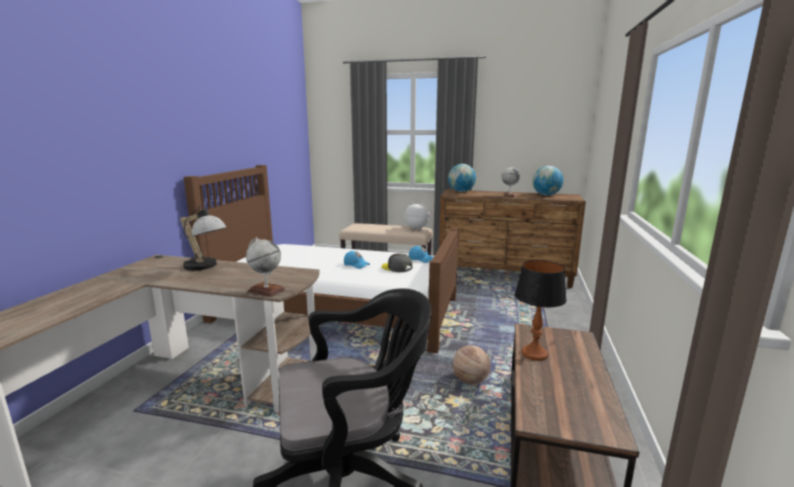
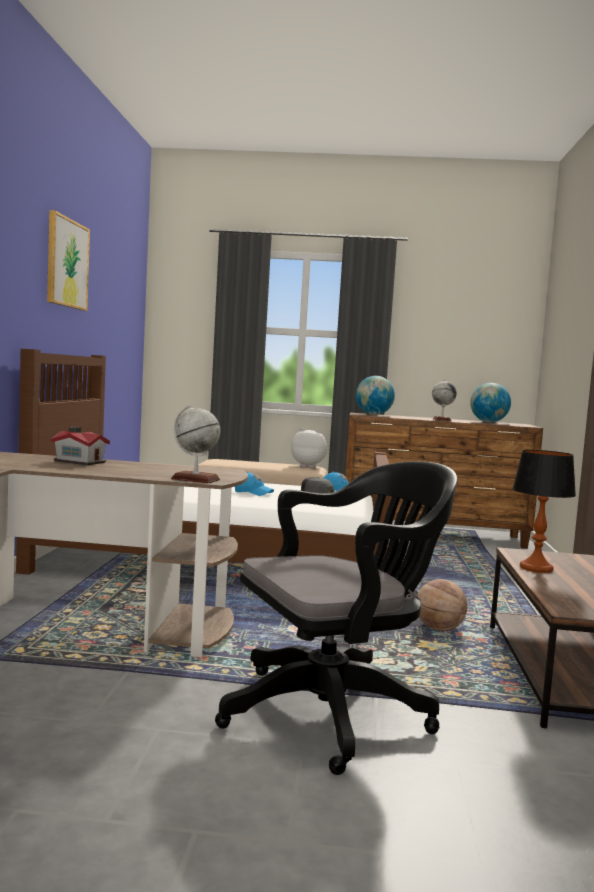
camera: 10 degrees left, 10 degrees down
(206, 267) = (79, 461): table lamp -> toy house
(223, 106) = (67, 263): none -> picture

